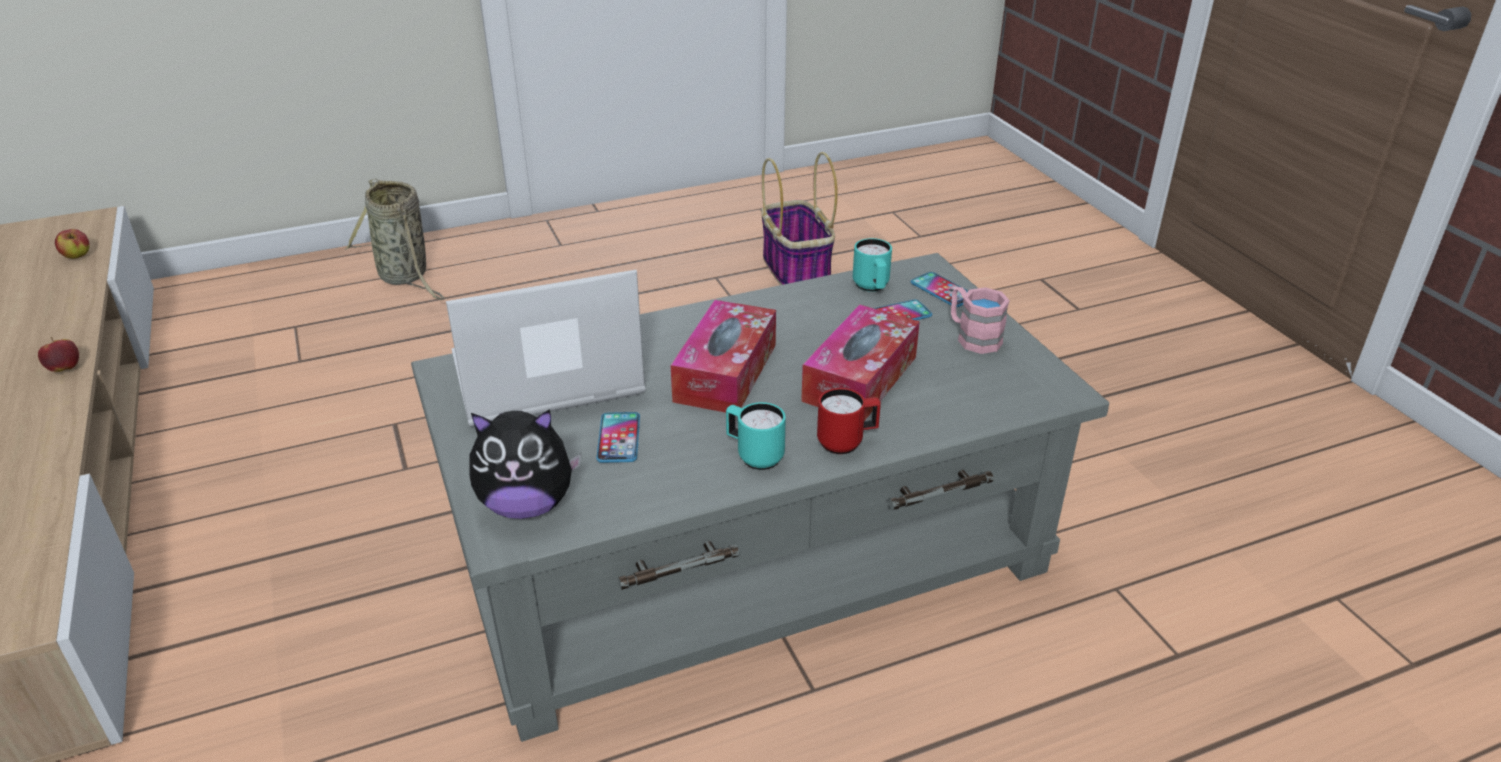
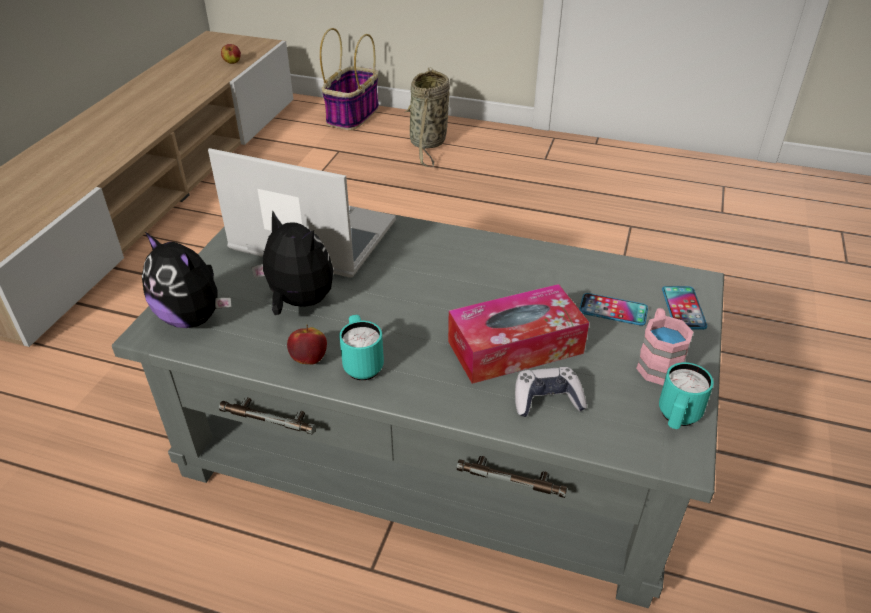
camera: 40 degrees right, 5 degrees up
(65, 369) = (156, 124): apple -> apple (309, 359)
(619, 438) = (298, 302): phone -> plush toy
(725, 372) = (425, 291): tissue box -> none
(795, 269) = (701, 245): basket -> basket (353, 115)
(847, 442) = (438, 392): red mug -> none
(872, 288) = (623, 278): turquoise mug -> turquoise mug (677, 418)
(933, 403) = (547, 400): none -> game controller

